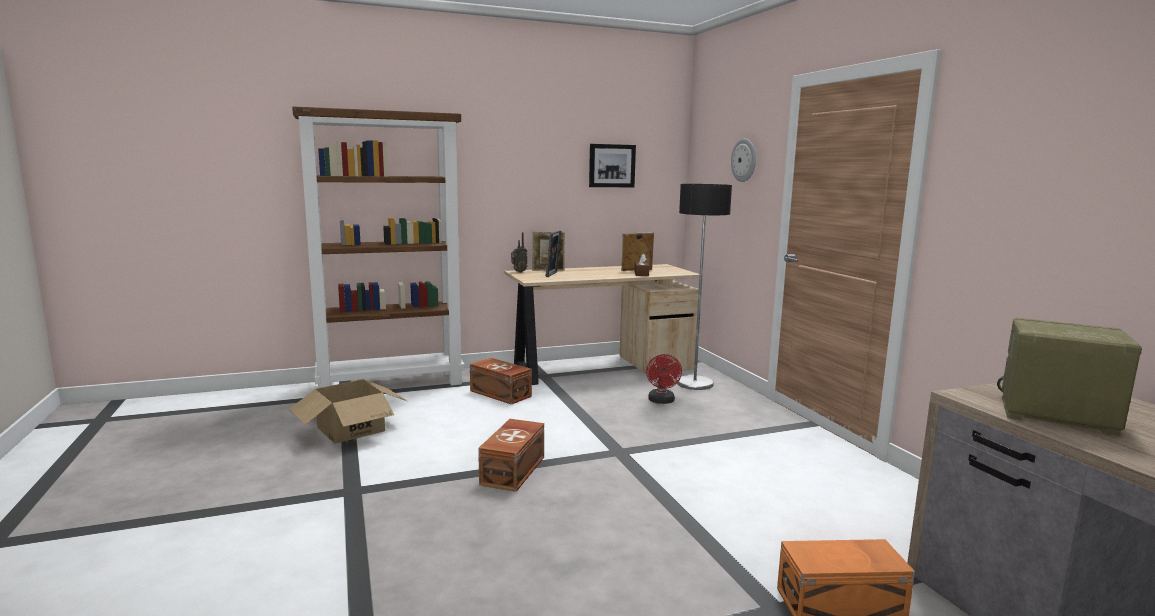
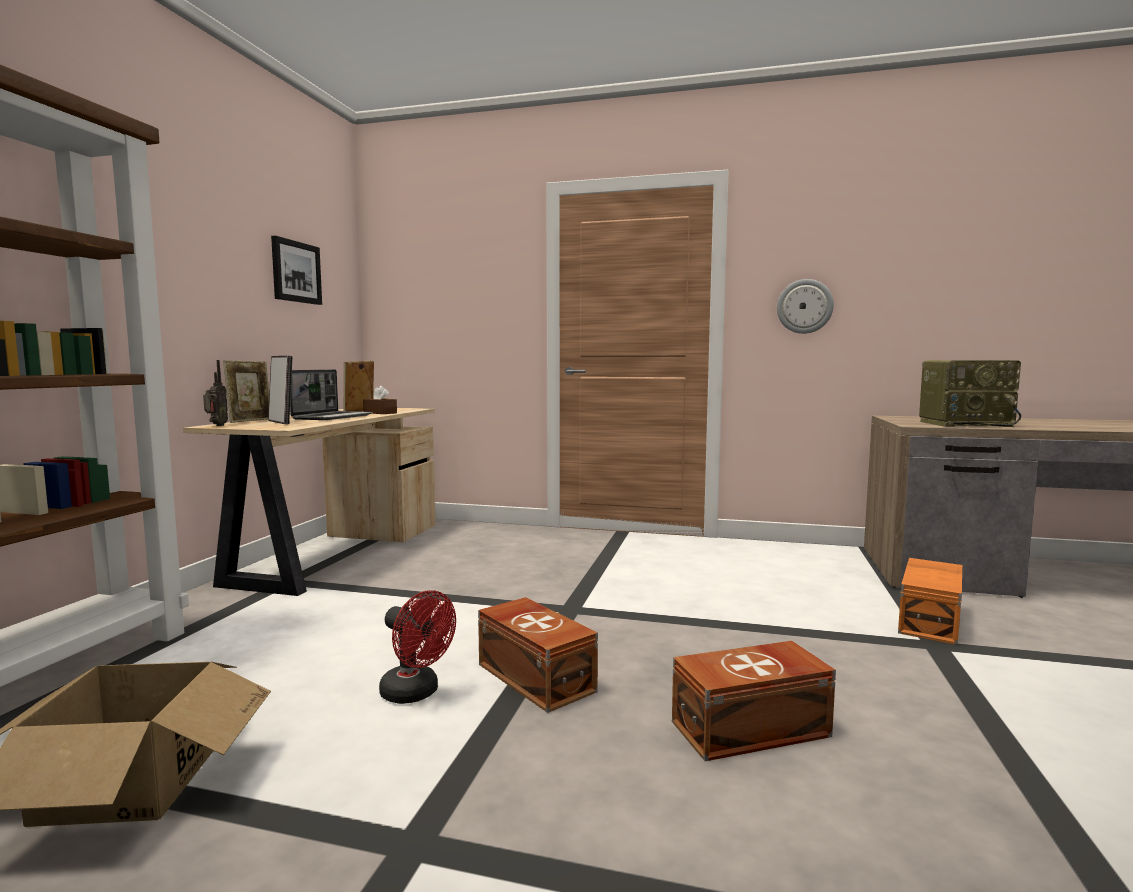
camera: 55 degrees left, 5 degrees down
(500, 394) = (284, 619): brown storage box -> brown storage box (753, 730)
(597, 274) = (332, 417): none -> laptop
(662, 401) = (483, 557): red fan -> red fan (416, 693)
(695, 383) = (468, 535): floor lamp -> none
(744, 160) = (476, 273): wall clock -> wall clock (804, 306)
(1054, 415) = (965, 424): radio -> radio turned 150 degrees counterclockwise

